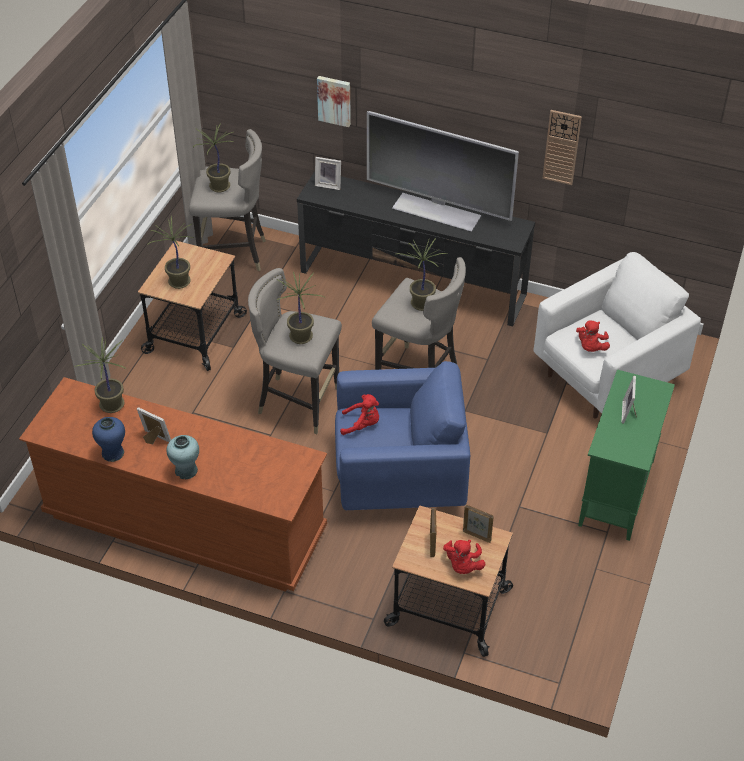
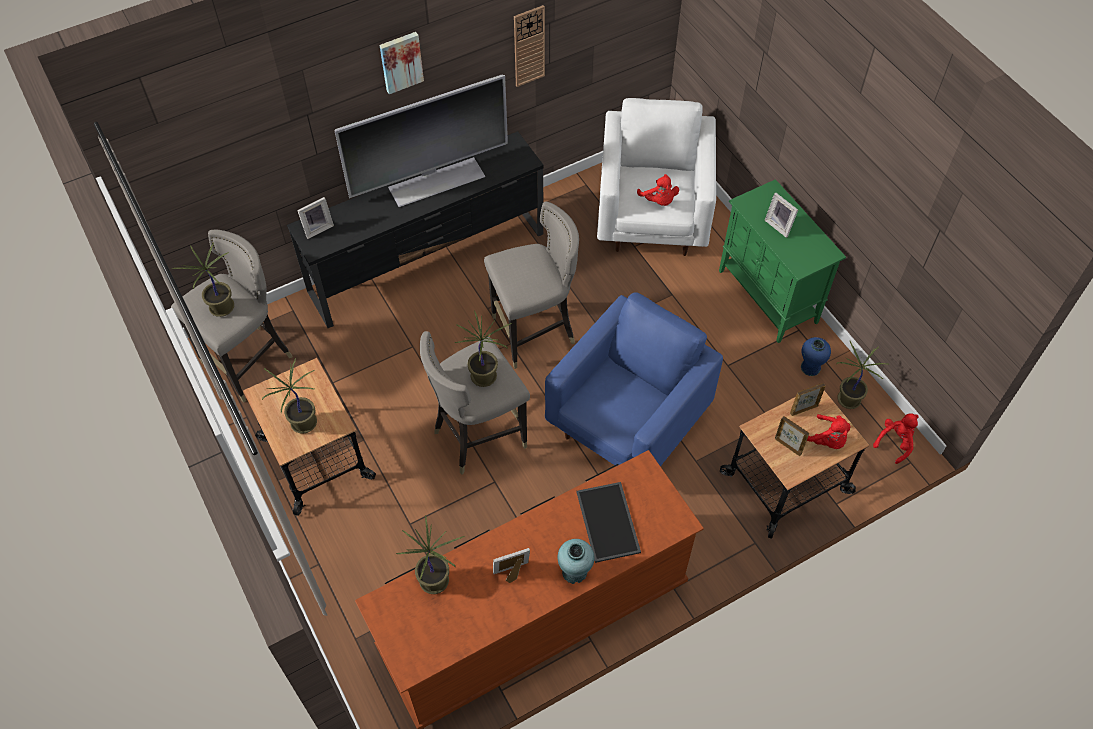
camera: 50 degrees left, 10 degrees up
(112, 453) = (497, 619): blue vase -> blue vase (810, 367)
(244, 466) = (609, 522): none -> tray
(334, 100) = (288, 142): picture -> picture (401, 61)
(362, 424) = (596, 405): red plush toy -> red plush toy (895, 442)
(421, 303) = (530, 268): potted plant -> potted plant (847, 400)

